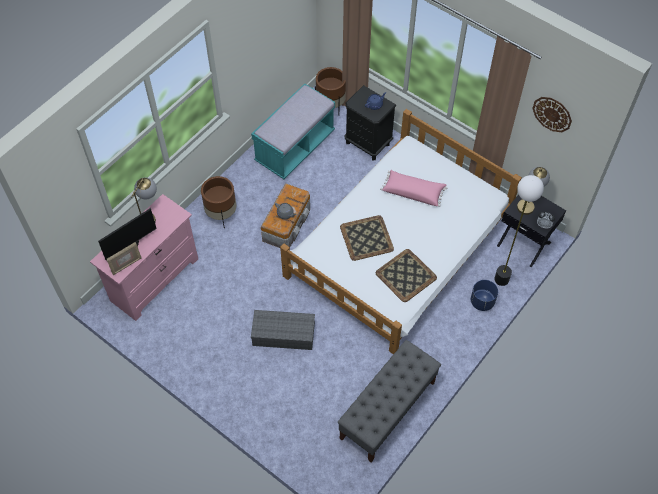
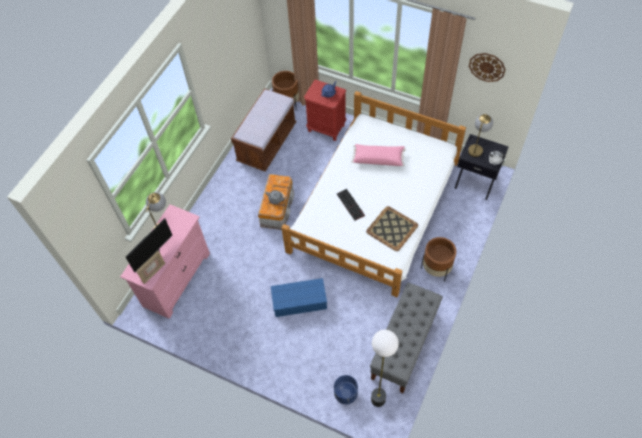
camera: 10 degrees left, 0 degrees up
(221, 214) = (219, 211): brown planter -> brown planter (436, 269)
(282, 335) = (298, 302): grey storage box -> blue storage box
(295, 147) = (267, 143): turquoise bench -> brown bench
(367, 238) = (351, 204): tray -> keyboard
(368, 143) = (326, 128): black nightstand -> red nightstand
(482, 302) = (456, 237): blue planter -> blue planter (345, 394)
(502, 279) = (466, 215): floor lamp -> floor lamp (378, 400)

